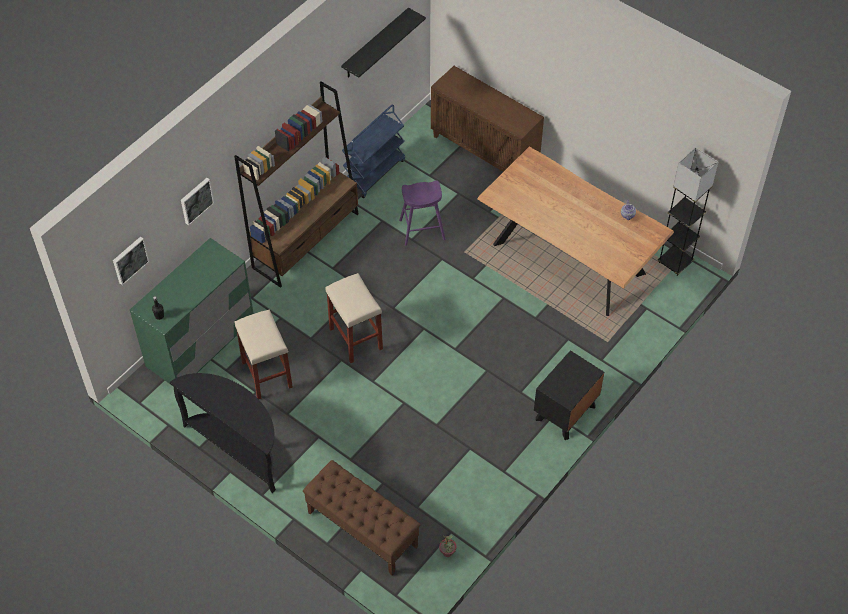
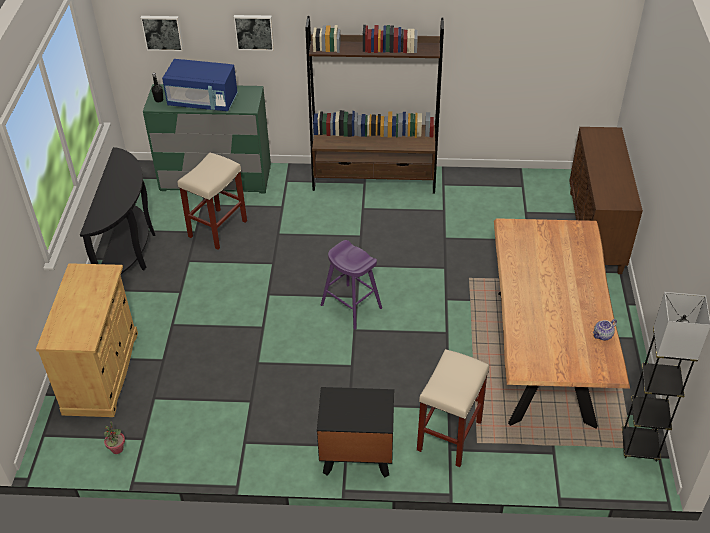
camera: 55 degrees right, 10 degrees down
(193, 287) = (203, 102): none -> blue microwave
(355, 338) = (303, 259): beige stool -> beige stool (449, 435)
(362, 529) = (101, 372): brown bench -> beige cabinet
(374, 172) = (488, 179): blue cart -> none
(375, 44) = (536, 35): black shelf -> none
(422, 230) = (462, 239): purple stool -> purple stool (351, 306)

